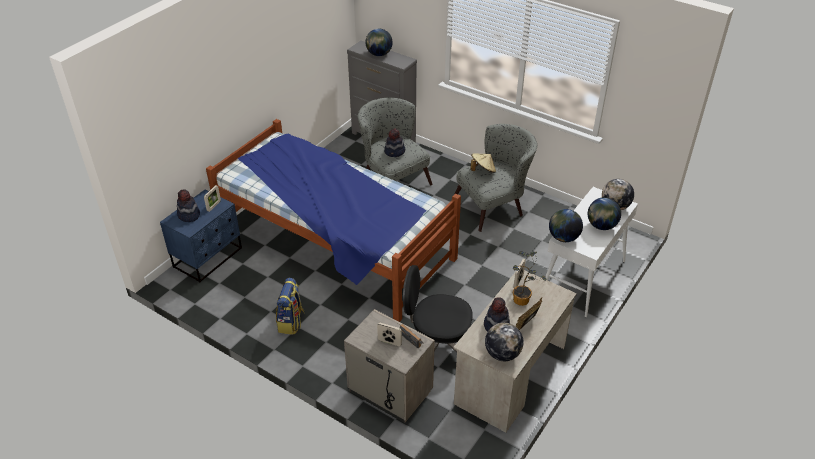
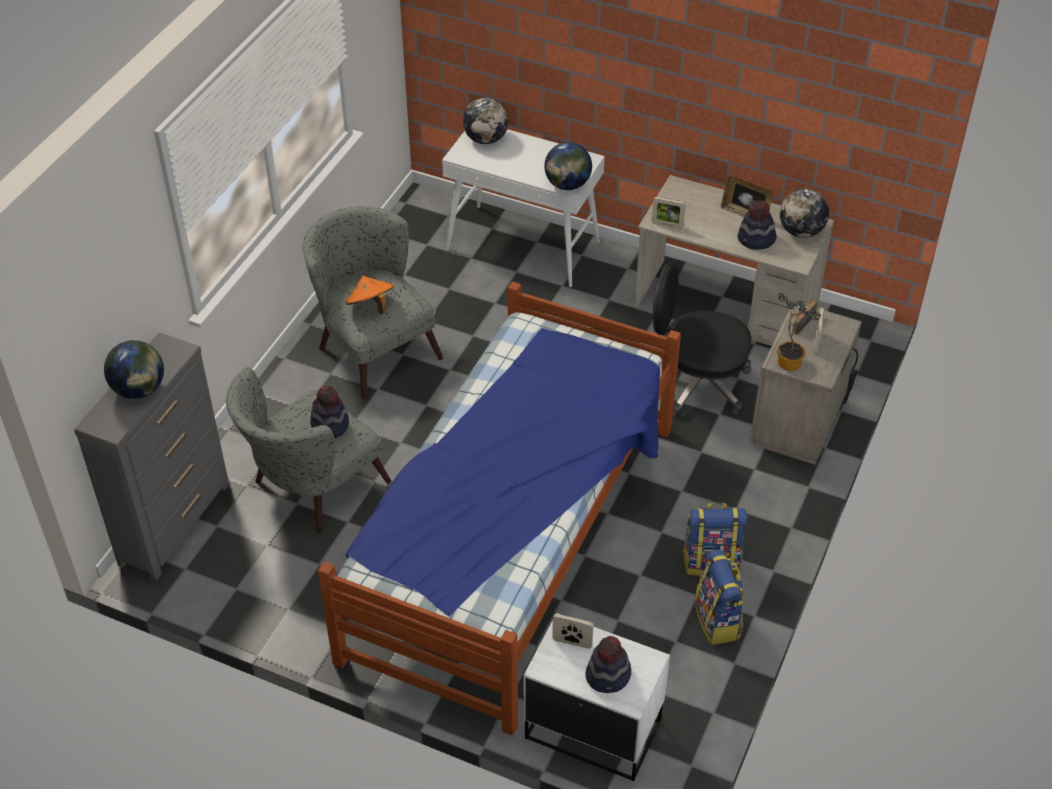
camera: 100 degrees left, 5 degrees up
(208, 258) = (592, 728): blue nightstand -> white nightstand
(250, 317) = (718, 620): none -> backpack
(437, 344) = (696, 383): black office chair -> black office chair turned 105 degrees clockwise
(482, 170) = (371, 306): beige hat -> orange hat
(523, 301) = (702, 218): potted plant -> potted plant (790, 360)
(601, 226) = (532, 151): globe -> none

